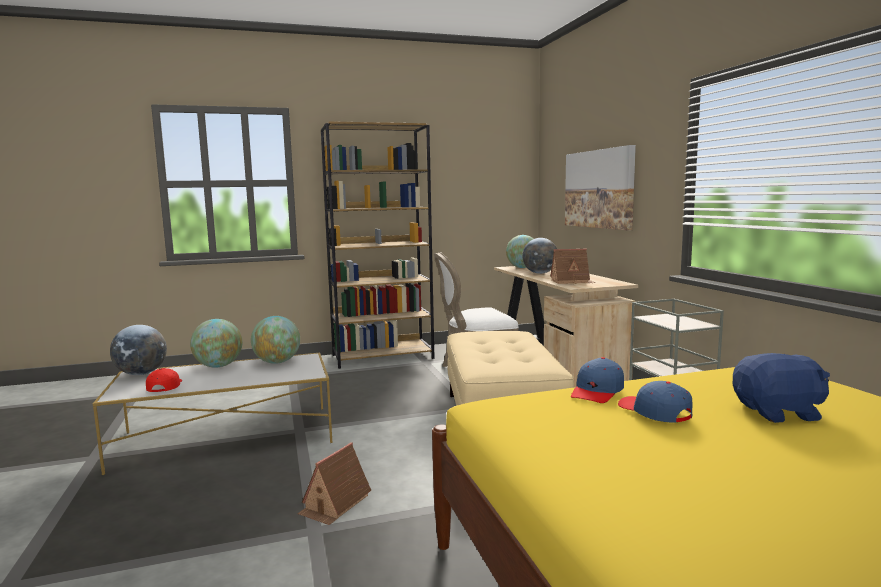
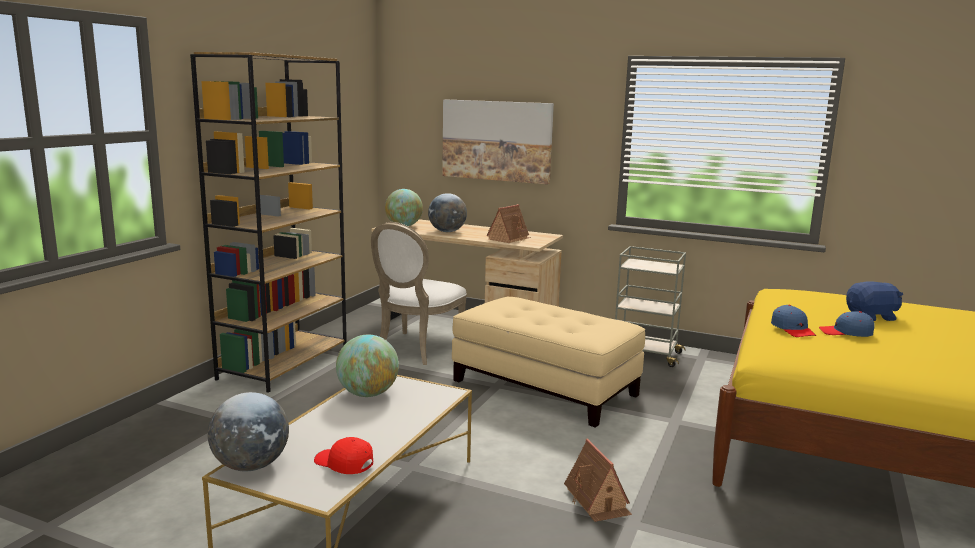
camera: 50 degrees left, 5 degrees up
(218, 366) = (317, 421): globe -> none
(778, 413) = (872, 317): blue plush toy -> blue plush toy turned 45 degrees clockwise

